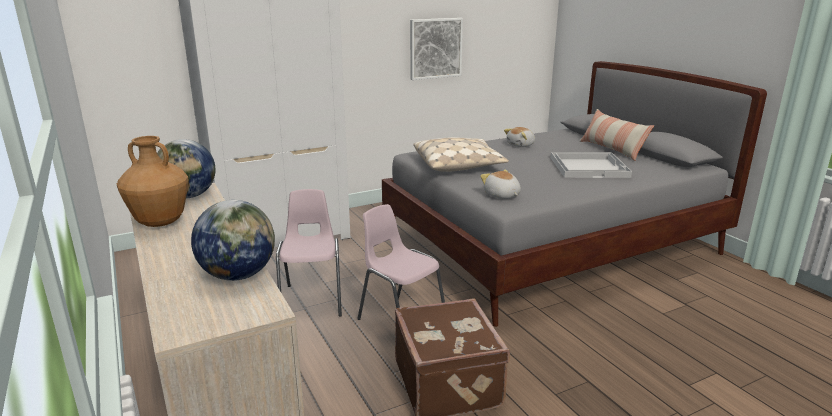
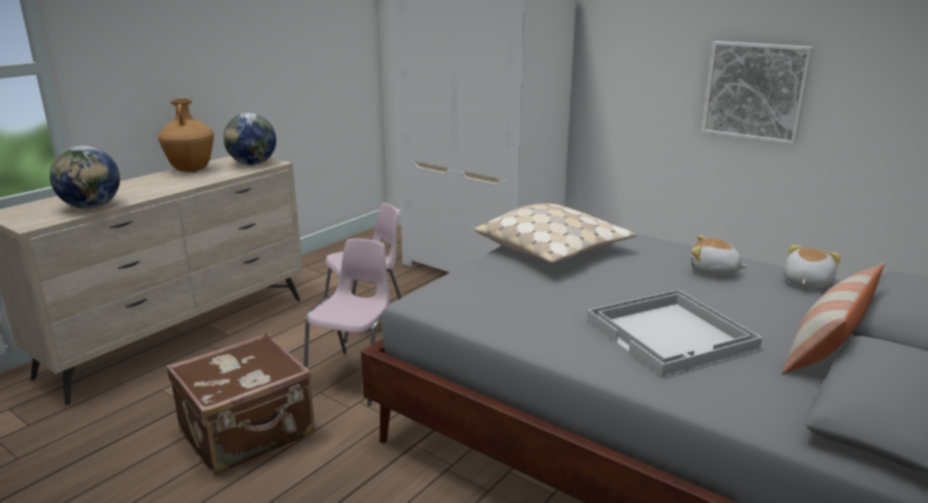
camera: 65 degrees right, 0 degrees up
(501, 196) = (459, 290): plush toy -> plush toy (805, 282)

